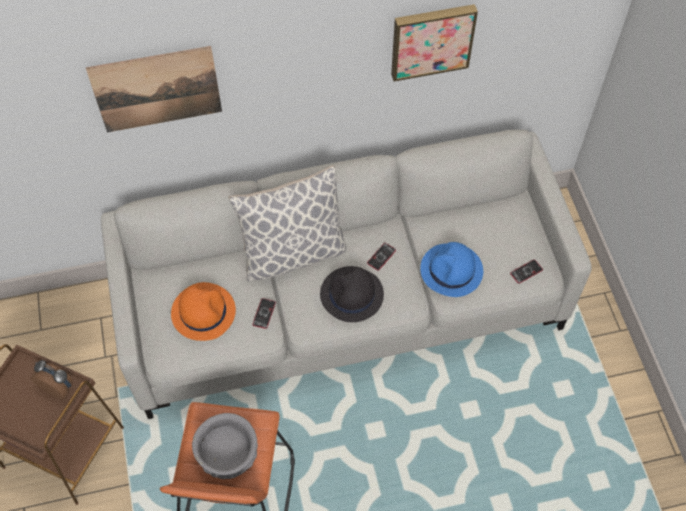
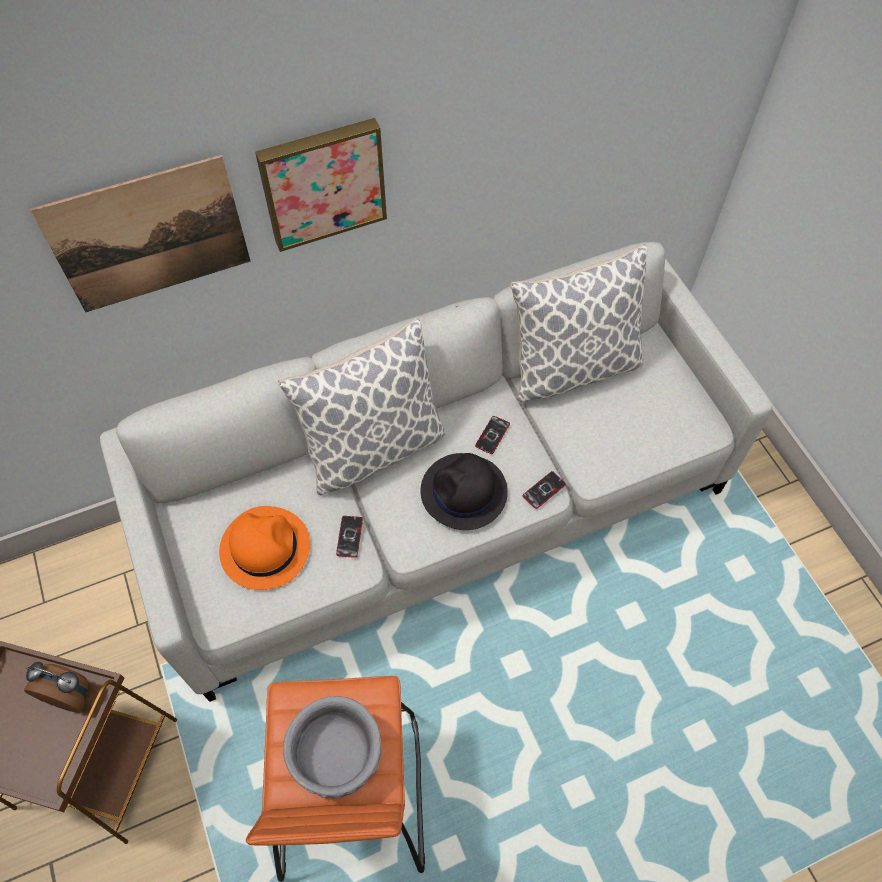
camera: 10 degrees left, 0 degrees up
(431, 40) = (532, 121): picture -> picture (322, 182)
(451, 271) = (588, 440): blue hat -> none
(452, 215) = (572, 367): none -> pillow
(526, 271) = (684, 426): phone -> phone (544, 490)

